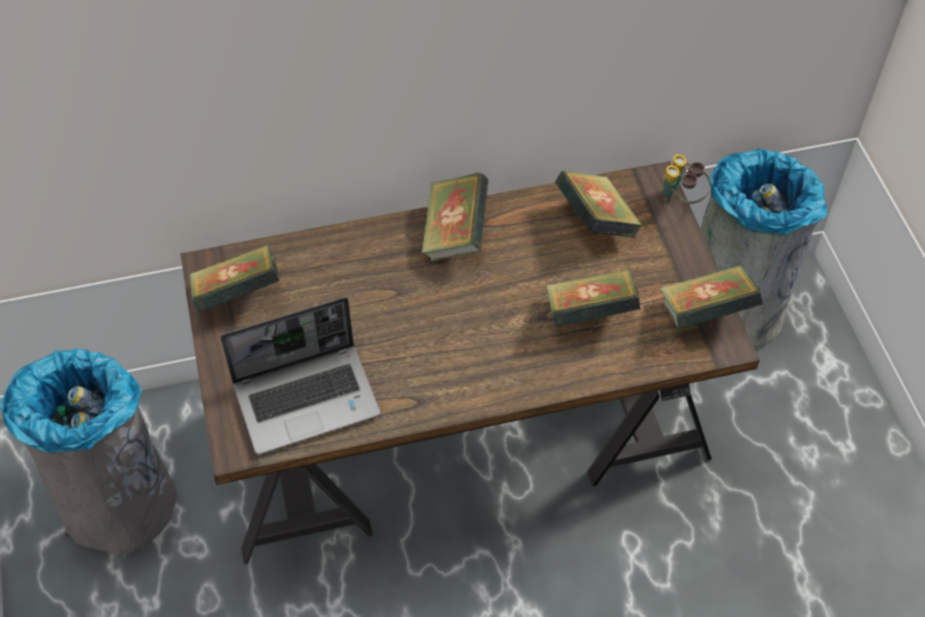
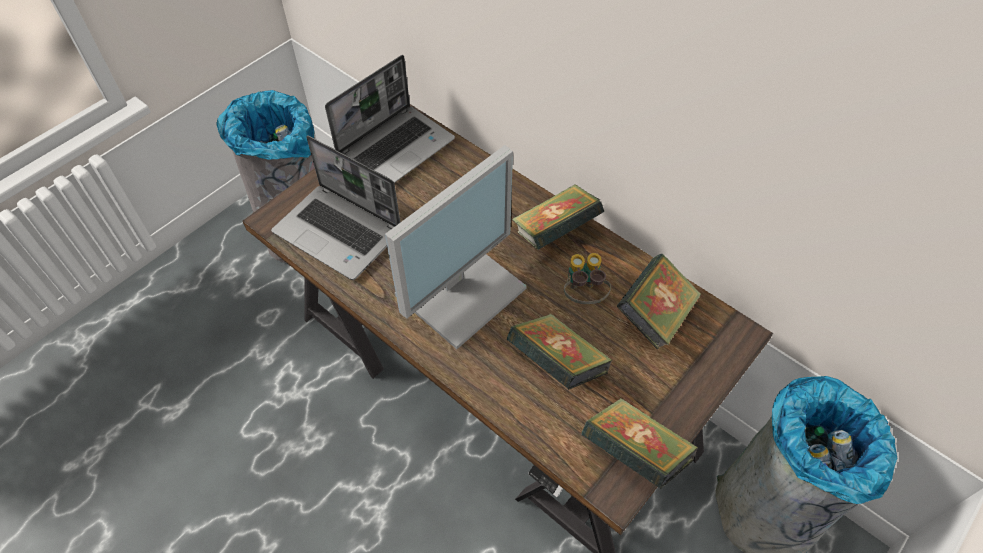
camera: 55 degrees right, 0 degrees up
(238, 295) = (396, 147): book -> laptop
(458, 338) = (461, 289): none -> monitor
(681, 199) = (740, 365): binoculars -> binoculars (583, 296)

